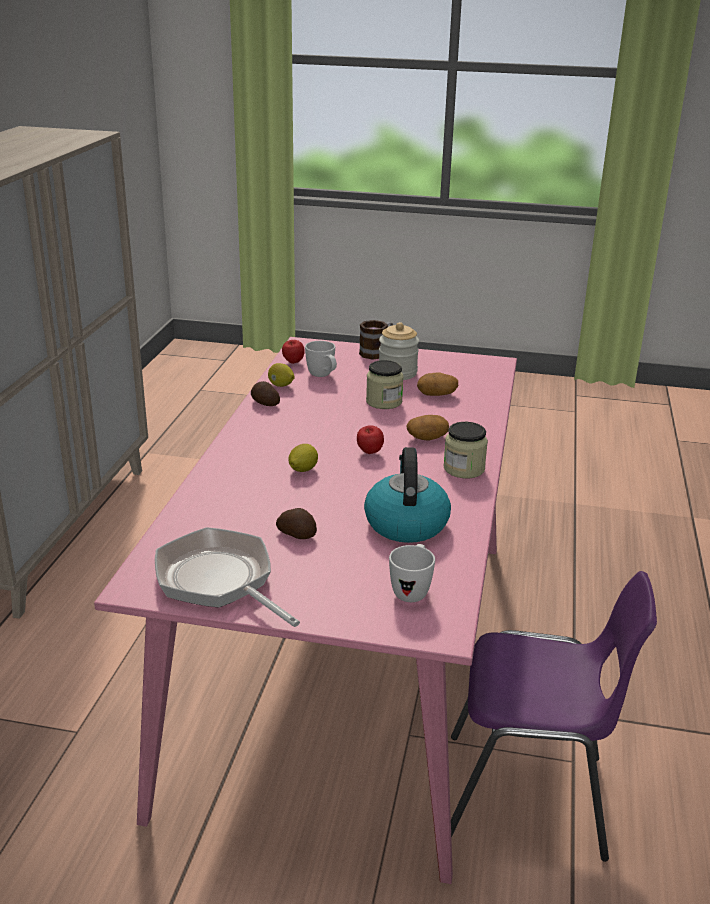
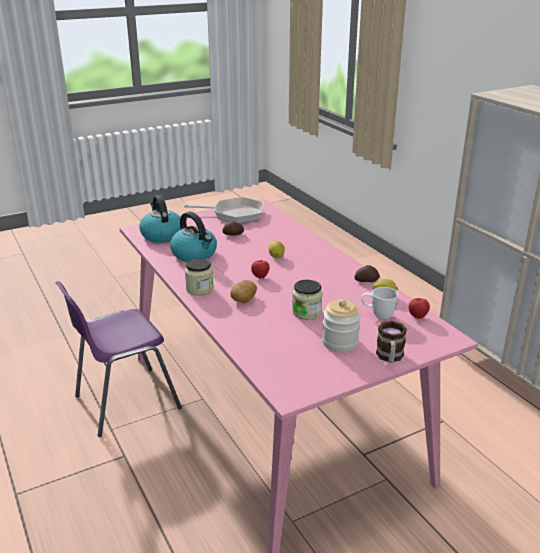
camera: 140 degrees right, 0 degrees up
(412, 590) = (162, 235): white mug -> kettle
(437, 394) = (284, 335): potato -> none

